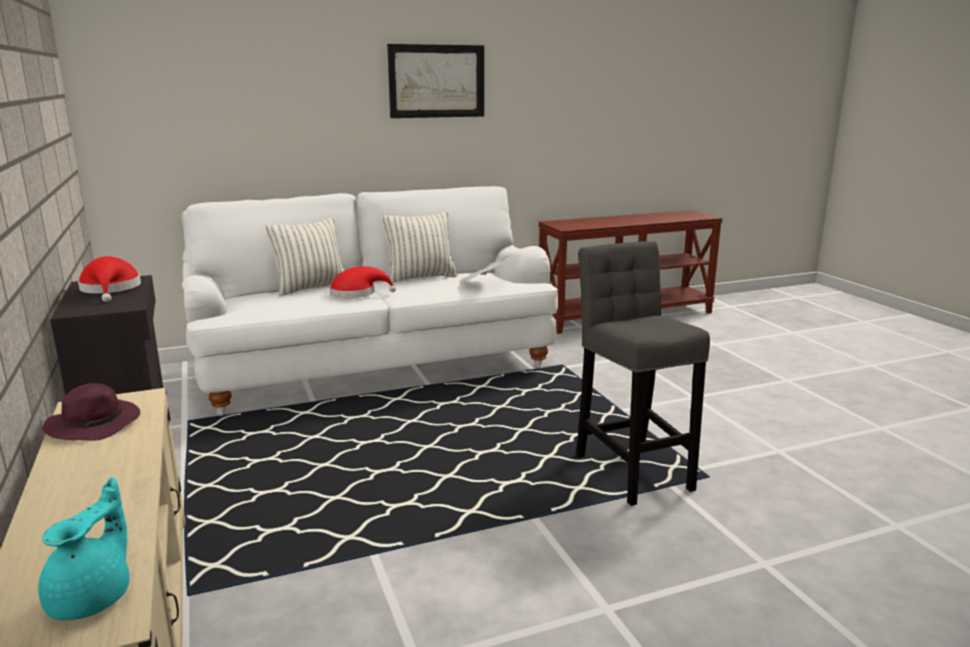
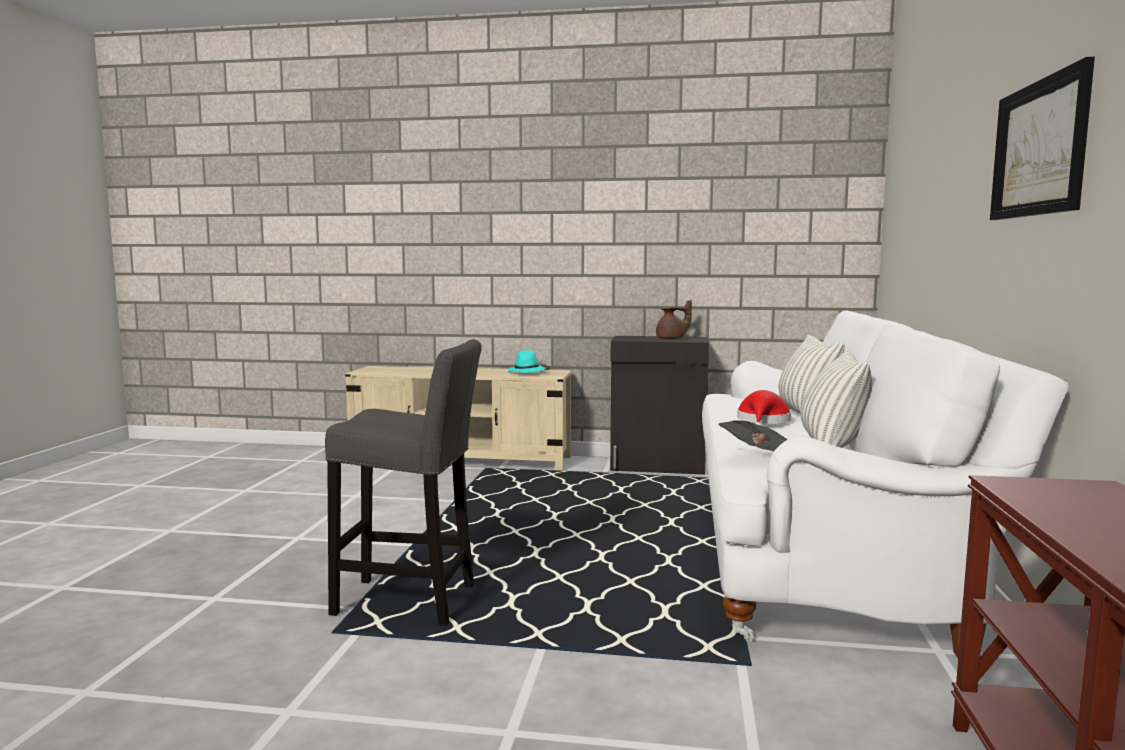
camera: 120 degrees right, 10 degrees down
(93, 597) = (379, 371): turquoise teapot -> none
(95, 425) = (527, 372): purple hat -> turquoise hat
(111, 289) = (672, 339): red hat -> brown teapot

